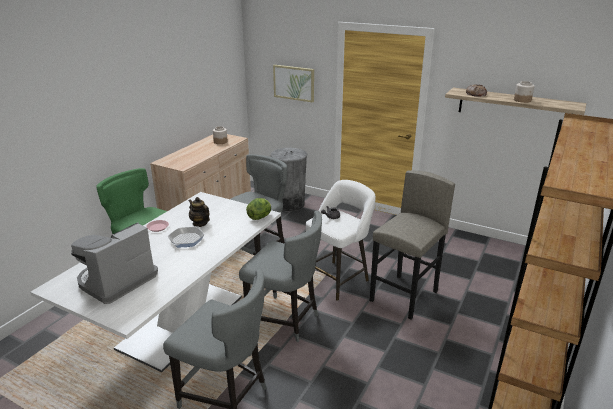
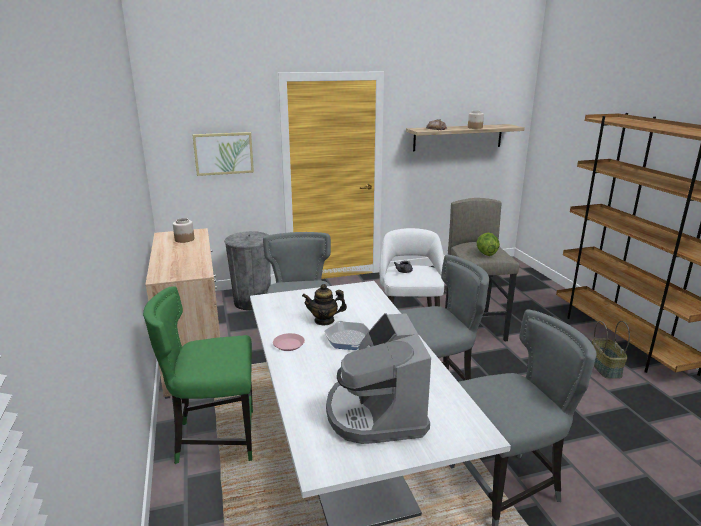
camera: 45 degrees left, 5 degrees down
(260, 217) = (366, 291): lettuce -> lettuce (486, 253)
(455, 389) = (605, 368): none -> basket

